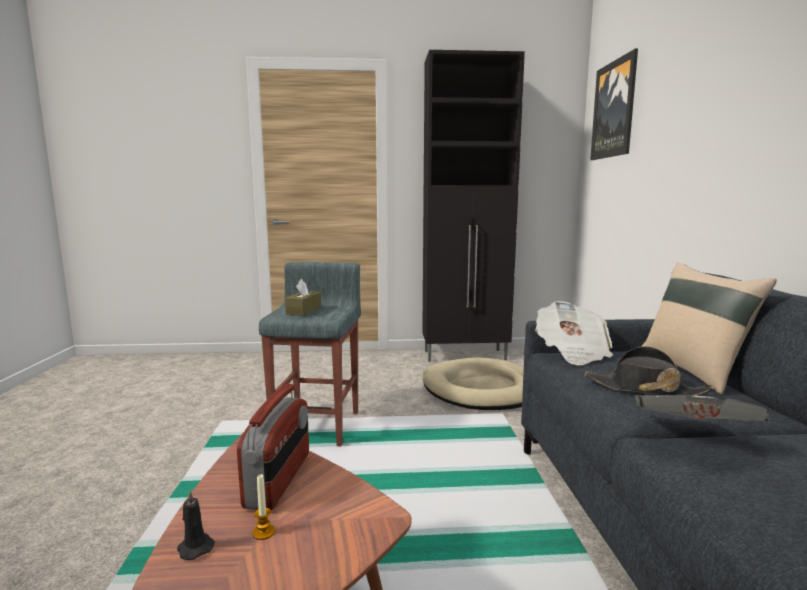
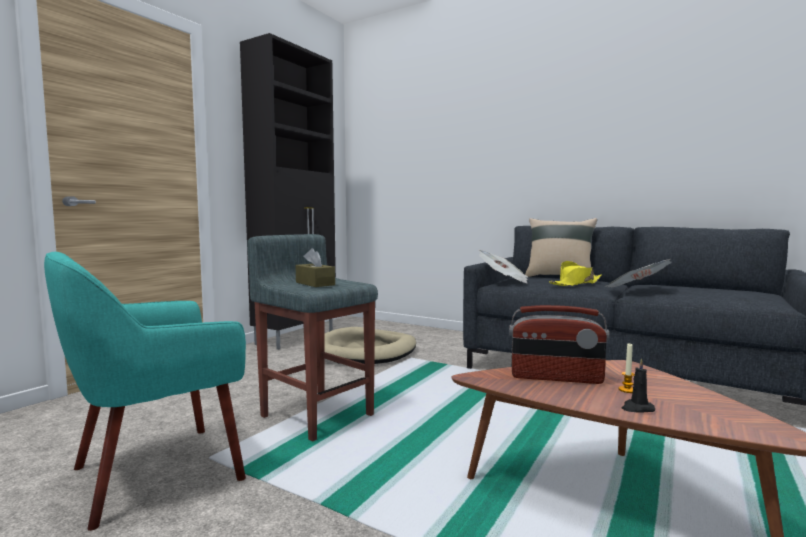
camera: 55 degrees left, 5 degrees down
(195, 415) = (155, 472): none -> turquoise armchair
(279, 479) = (556, 378): radio -> radio turned 150 degrees clockwise
(614, 109) = (388, 122): picture -> none
(644, 389) = (575, 284): black hat -> yellow hat

